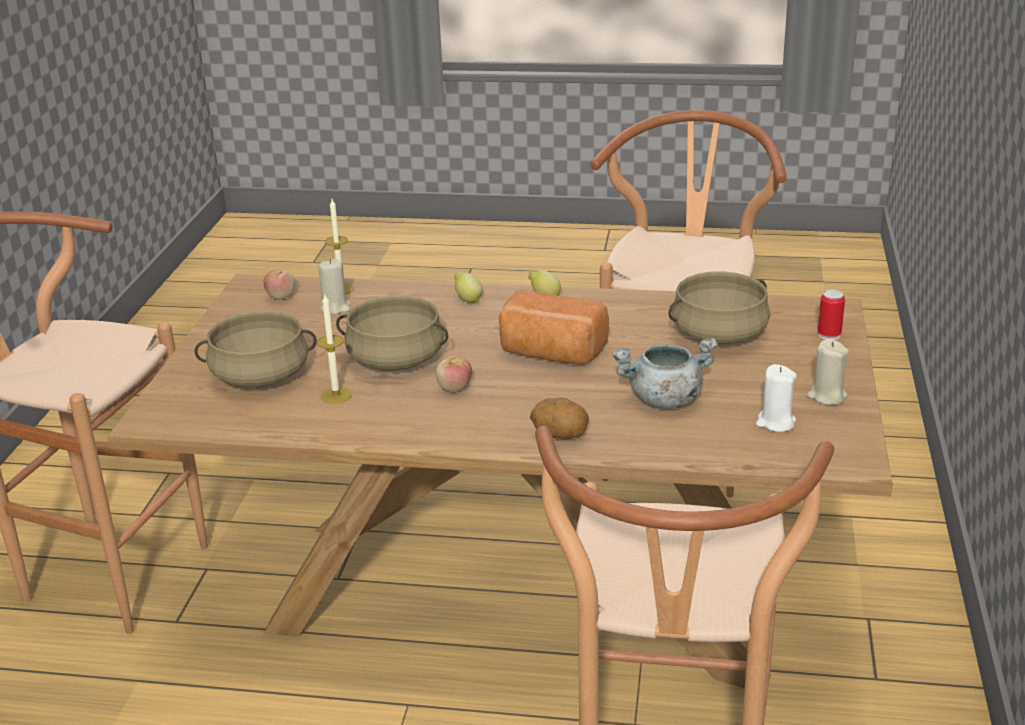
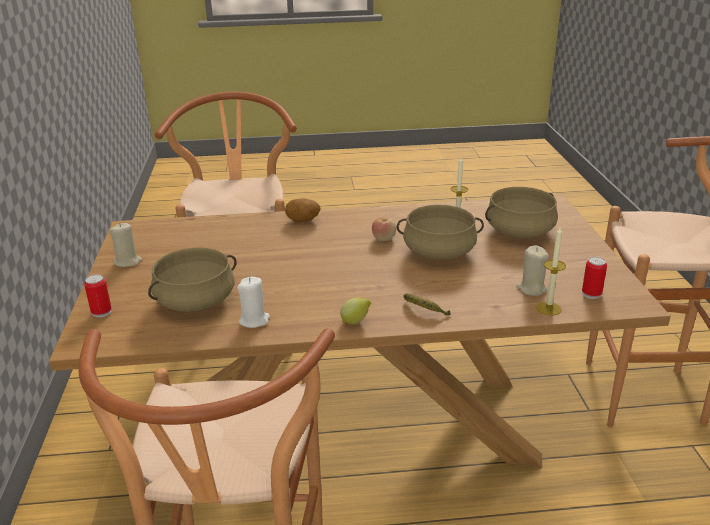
camera: 165 degrees right, 0 degrees up
(281, 296) = (591, 294): apple -> can
(468, 300) = (424, 310): lemon -> banana
(551, 353) = (328, 270): bread -> none
(665, 400) = (240, 247): grey cooking pot -> none
(775, 423) = (169, 242): white candle -> white candle (254, 320)

